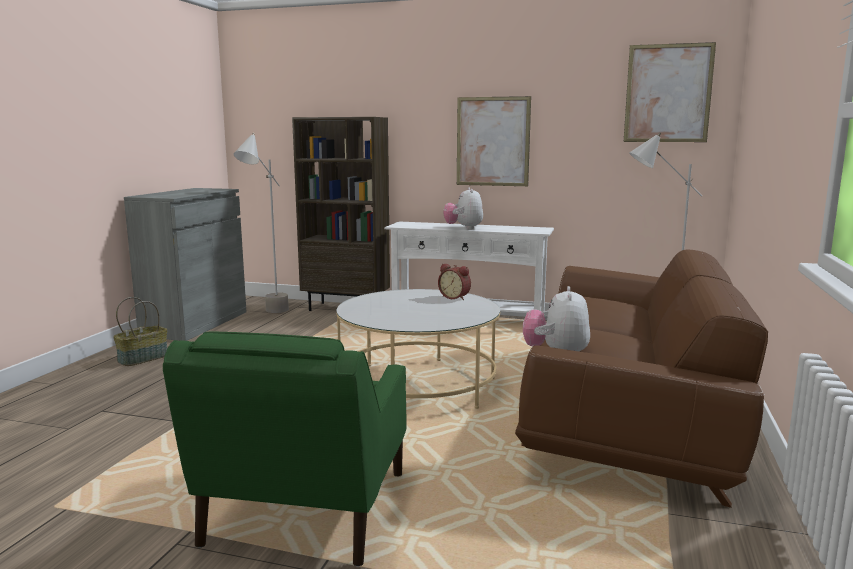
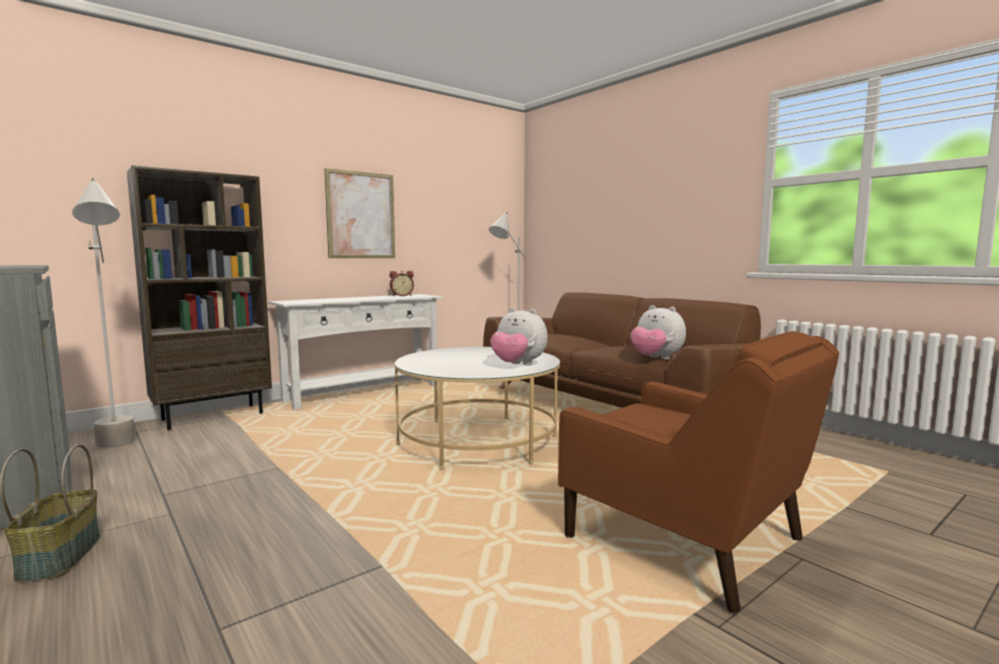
camera: 55 degrees left, 5 degrees down
(305, 510) = (686, 540): green armchair -> brown armchair
(455, 297) = (470, 350): alarm clock -> alarm clock (401, 295)
(463, 228) = (362, 299): plush toy -> plush toy (518, 365)
(668, 93) = (486, 184): picture -> none

